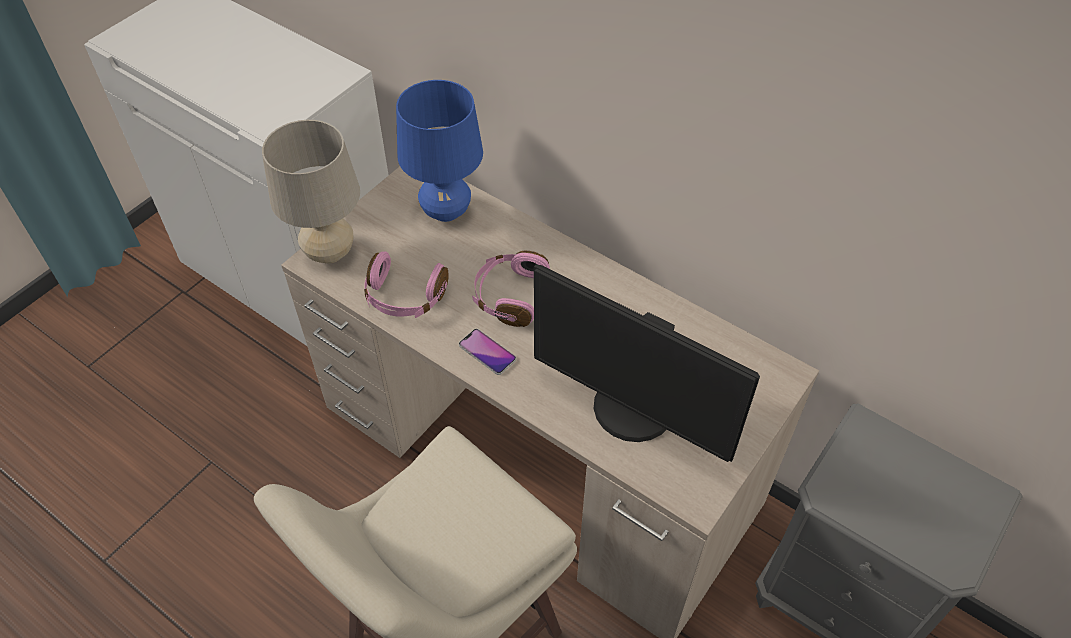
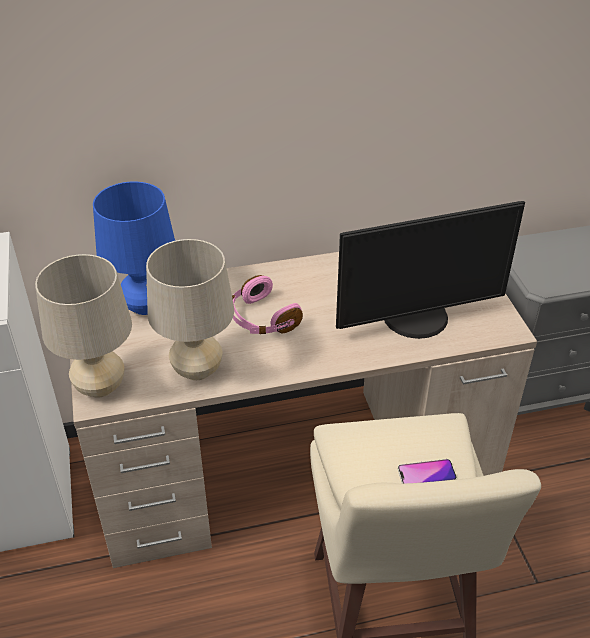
camera: 50 degrees left, 10 degrees down
(404, 297) = (197, 370): pink headphones -> beige table lamp
(487, 352) = (297, 356): phone -> phone (426, 474)

